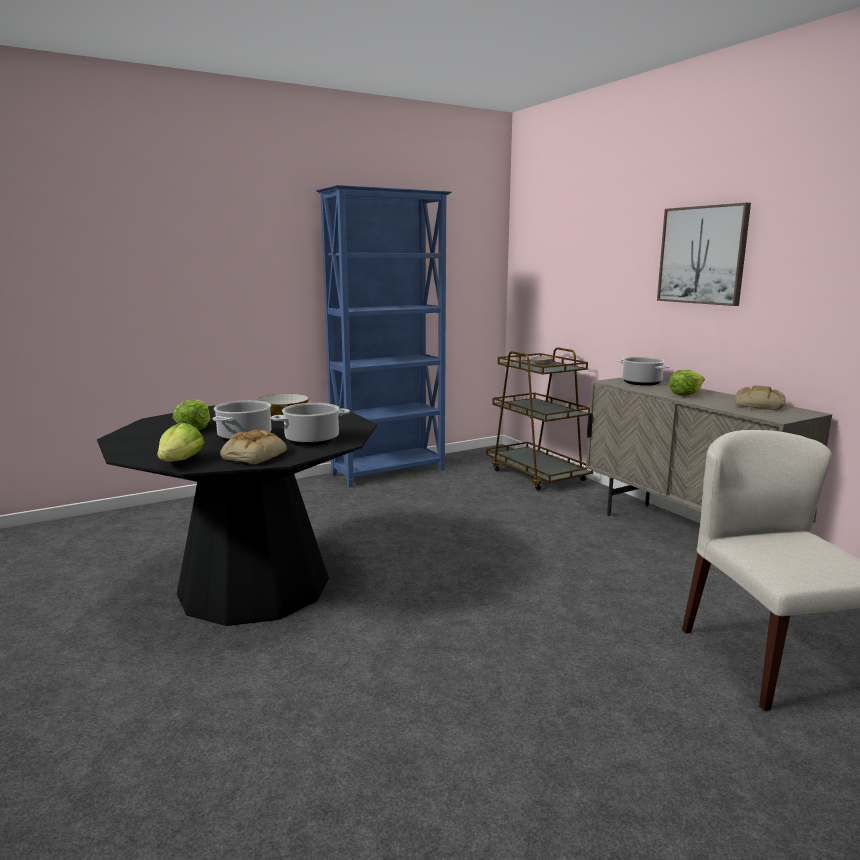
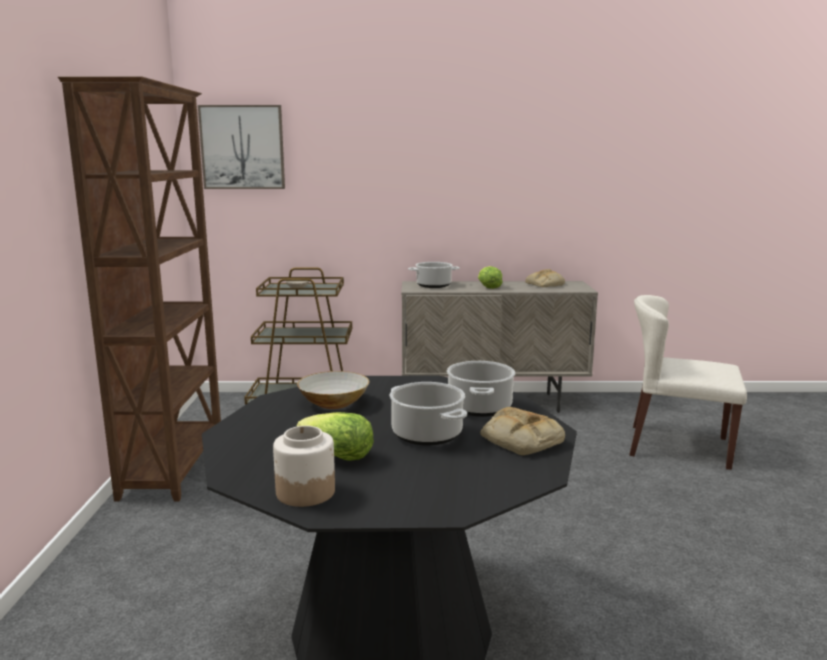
camera: 60 degrees left, 0 degrees up
(140, 431) = (305, 492): none -> jar
(181, 462) = (513, 479): lettuce -> none
(390, 472) = (175, 465): blue bookcase -> brown bookcase
(702, 255) = (460, 169): picture -> picture (242, 147)

